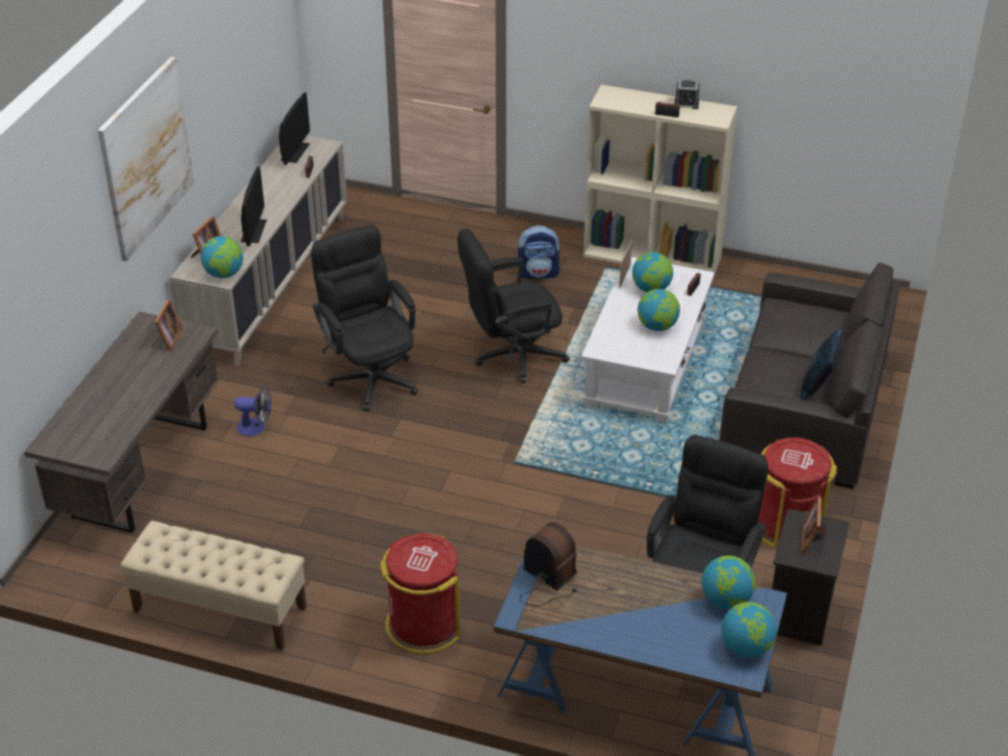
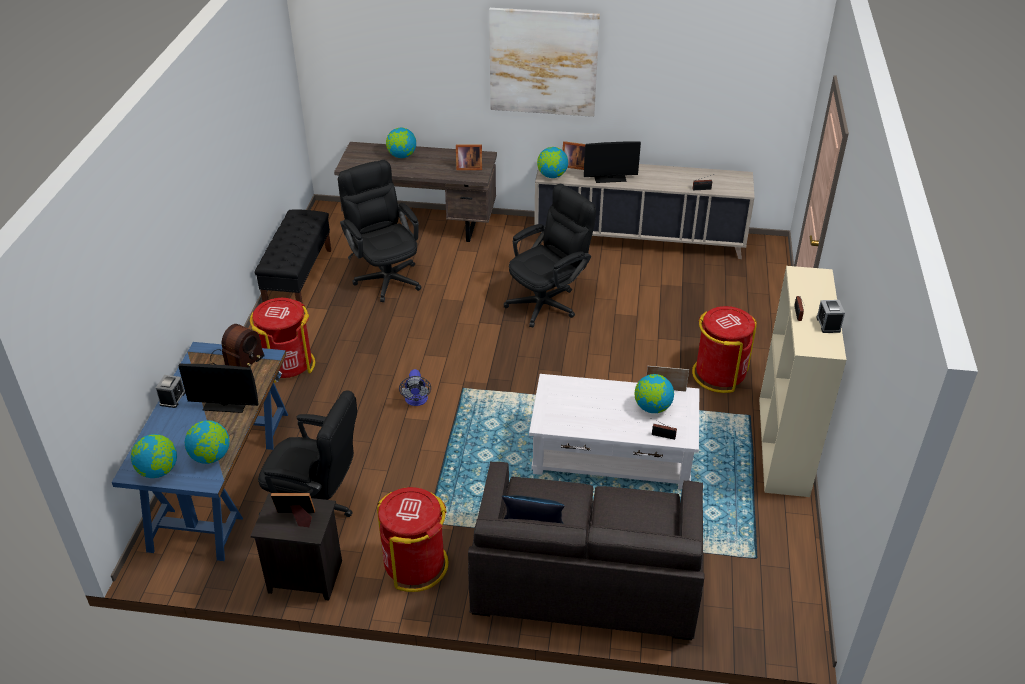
camera: 80 degrees right, 0 degrees up
(219, 609) = (298, 278): beige bench -> black bench
(256, 427) = (474, 261): fan -> fan (416, 401)
(295, 152) = (725, 178): monitor -> monitor (225, 405)
(511, 356) = (595, 372): black office chair -> black office chair (385, 276)
(538, 273) = (719, 374): backpack -> red trash can
(612, 641) = (172, 398): none -> alarm clock
(657, 326) = (596, 416): globe -> globe (402, 156)

